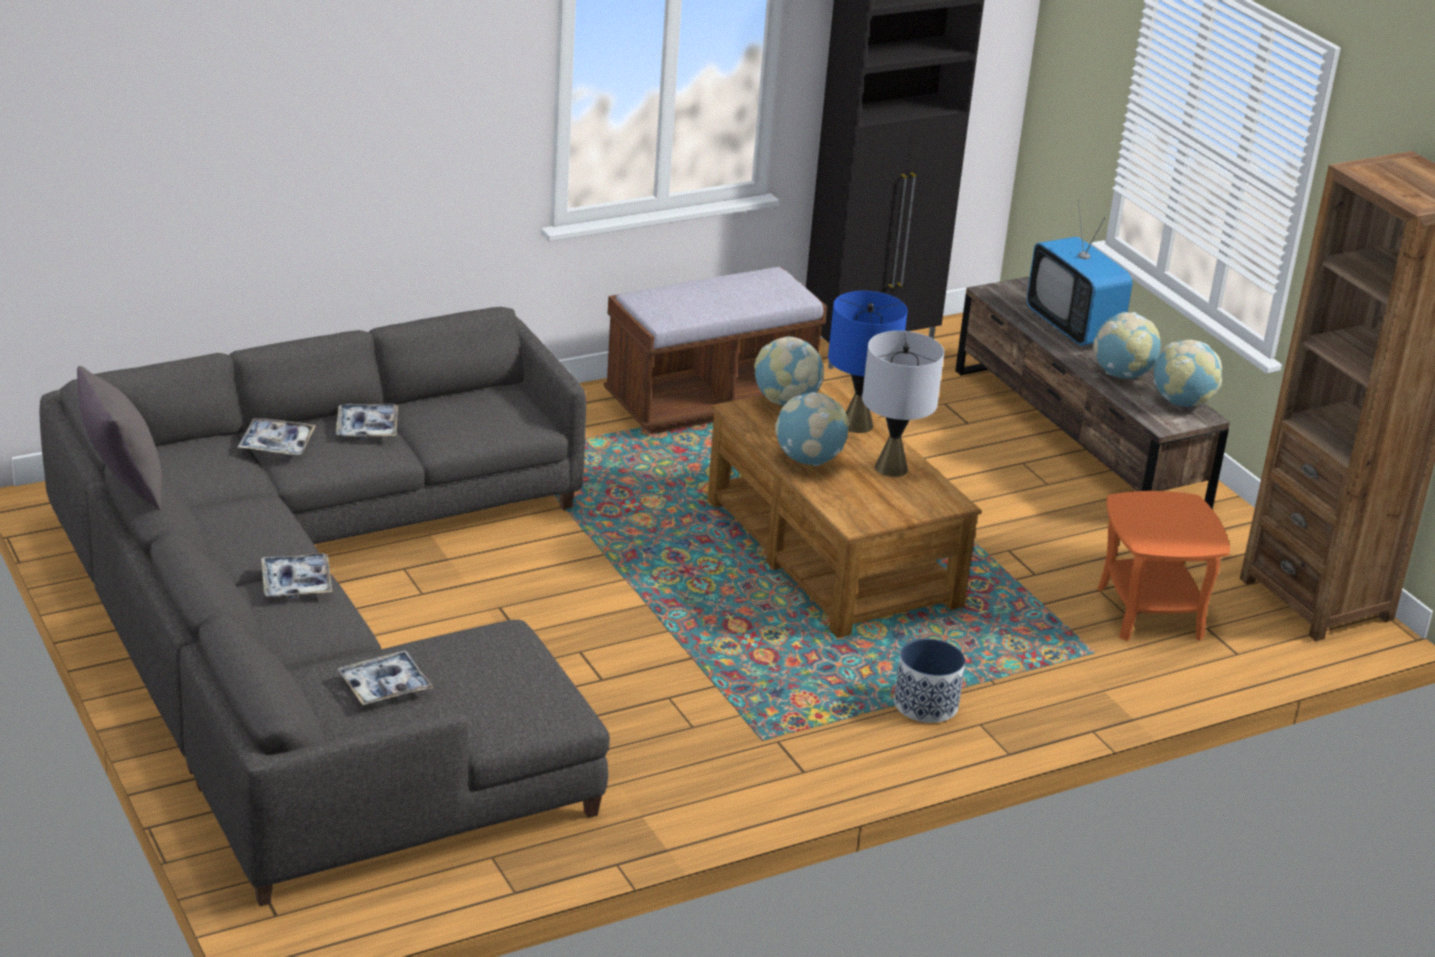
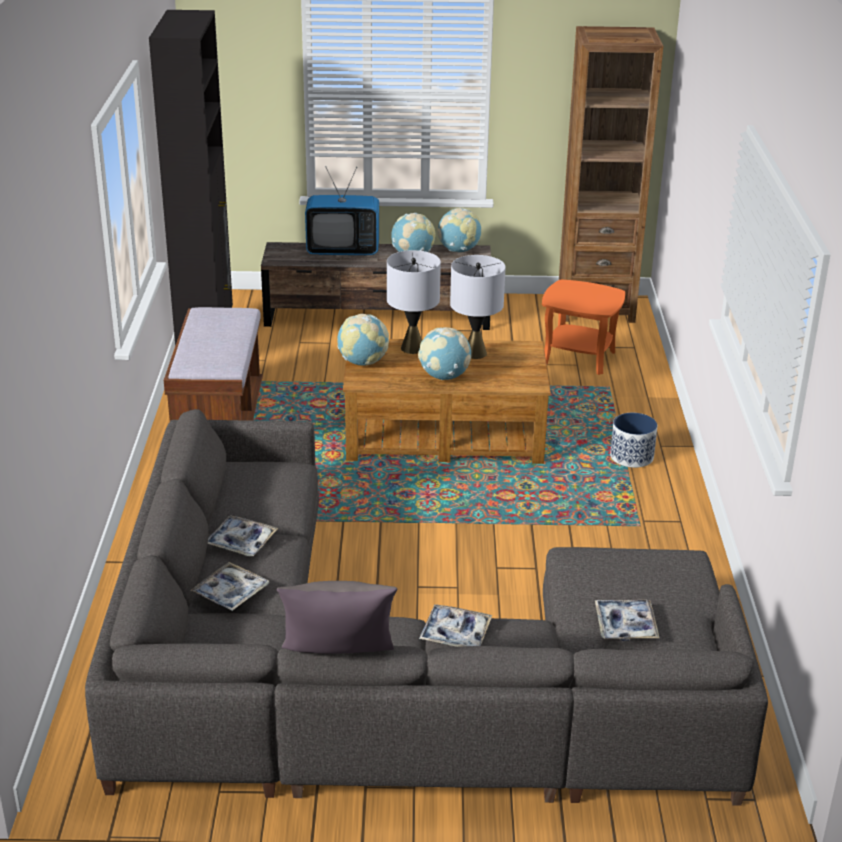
camera: 60 degrees left, 0 degrees up
(857, 424) = (412, 348): blue table lamp -> grey table lamp

